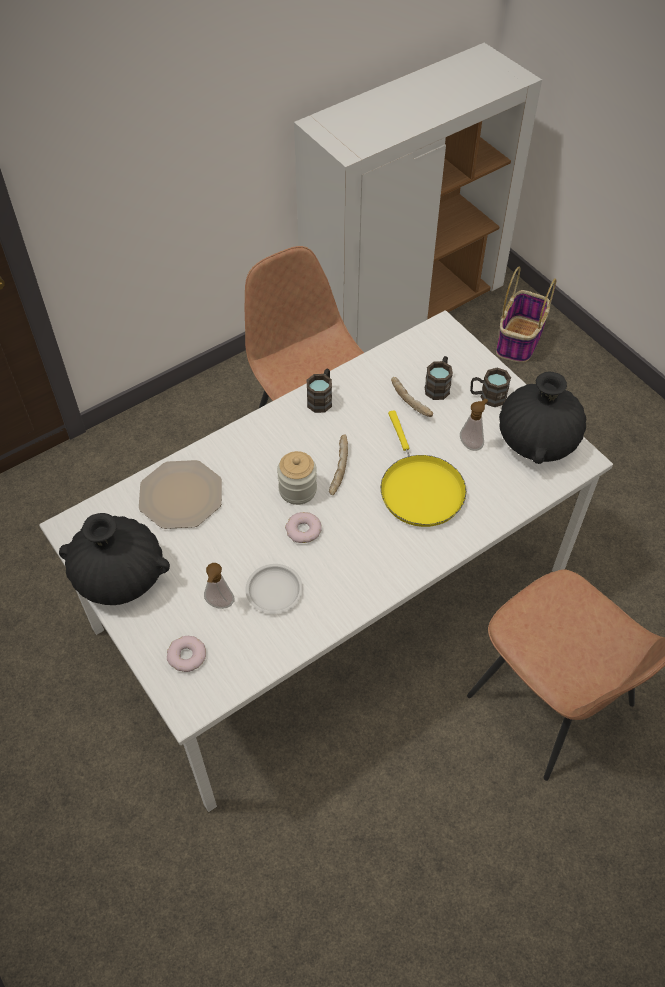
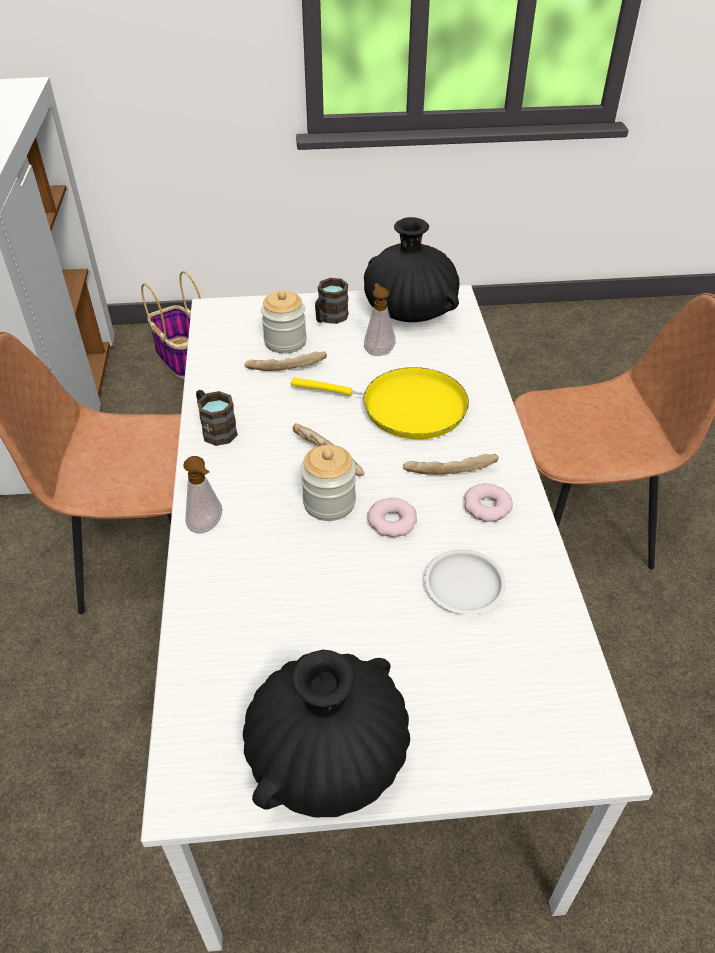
camera: 60 degrees left, 10 degrees down
(180, 495) = (242, 623): plate -> none
(186, 656) = (514, 724): donut -> donut (487, 507)
(219, 605) = (452, 652): soap dispenser -> soap dispenser (208, 527)
(373, 541) = (449, 469): none -> bread
(438, 386) = (285, 341): brown mug -> jar

